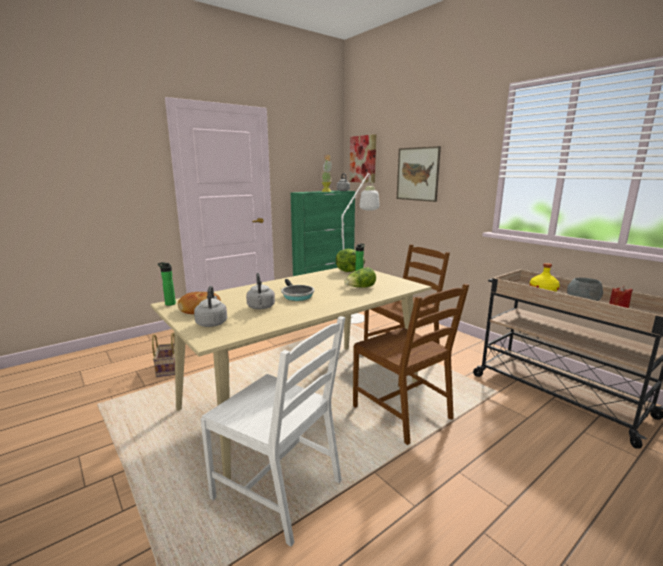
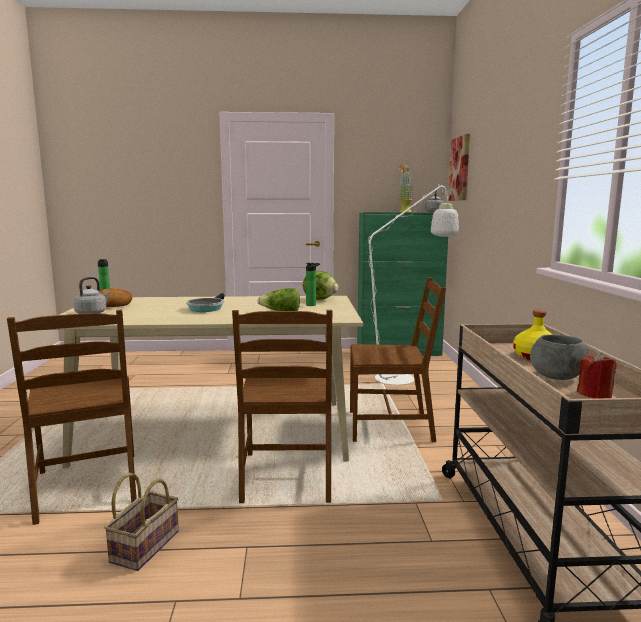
camera: 35 degrees right, 5 degrees down
(167, 368) = (157, 378): basket -> basket (145, 545)
(261, 307) = (153, 311): grey kettle -> none
(279, 489) = (88, 487): white chair -> brown chair
(417, 174) = (496, 184): picture -> none

